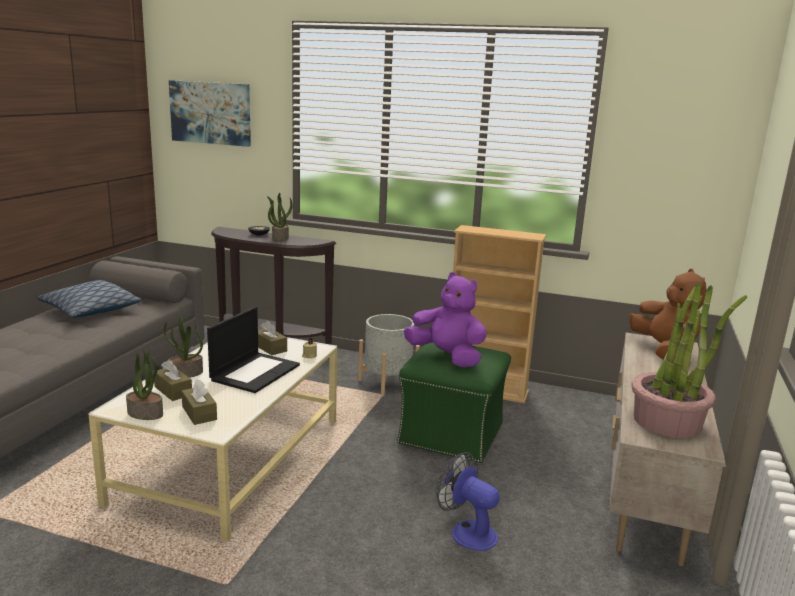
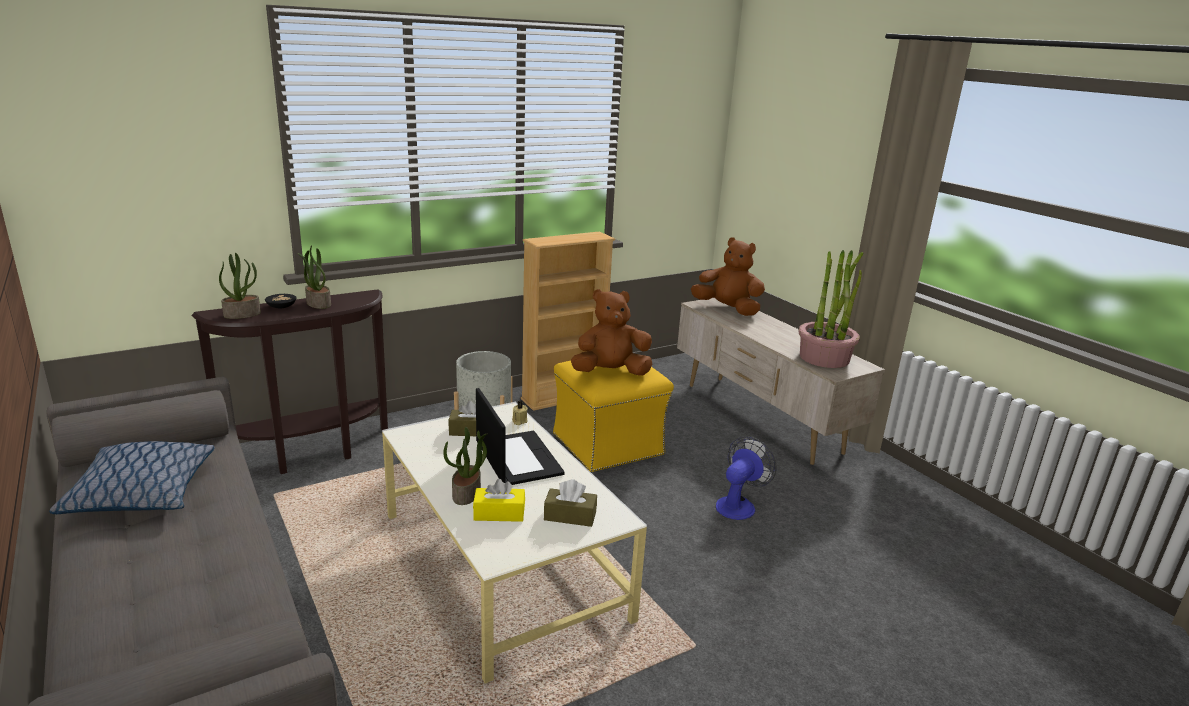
camera: 50 degrees left, 5 degrees up
(146, 413) = (533, 544): potted plant -> potted plant (242, 314)
(173, 391) = (499, 513): brown tissue box -> yellow tissue box
(211, 113) = (132, 145): picture -> none
(447, 357) = (610, 372): purple plush toy -> brown plush toy
(452, 434) = (609, 444): green ottoman -> yellow ottoman
(467, 531) = (738, 504): fan -> fan turned 135 degrees clockwise

